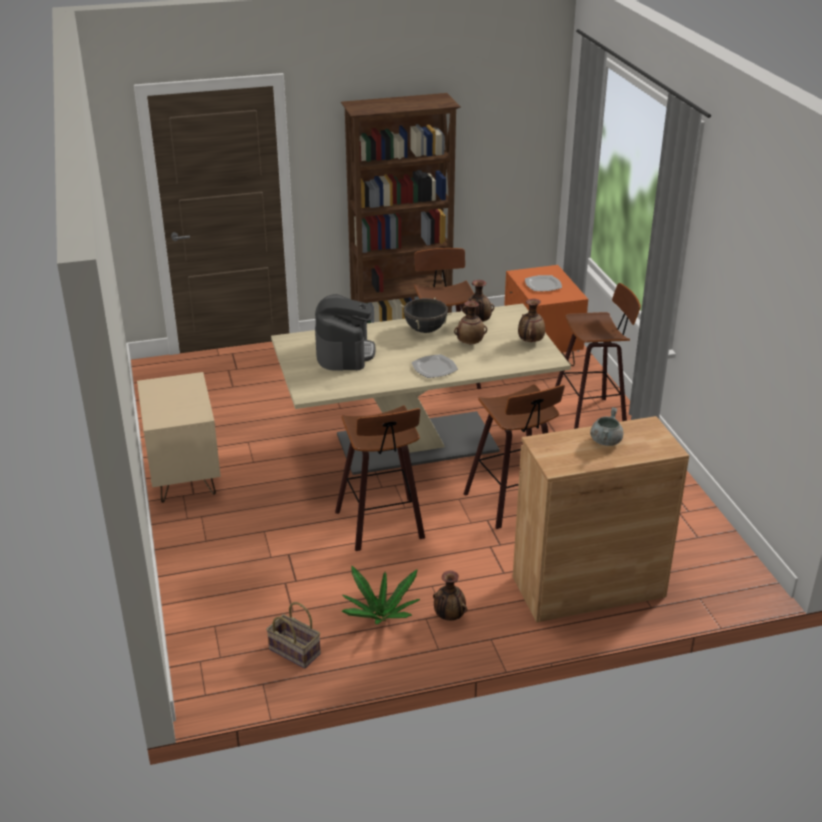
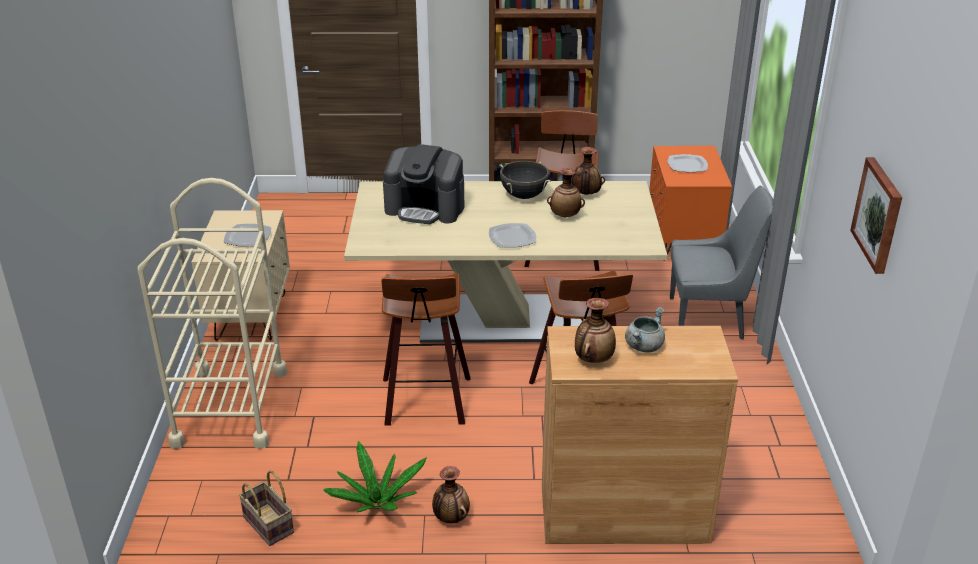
camera: 15 degrees right, 0 degrees up
(185, 401) = (248, 237): none -> plate
(207, 559) = (230, 407): none -> beige cart
(344, 352) = (425, 208): coffee machine -> coffee machine turned 90 degrees clockwise
(530, 341) = (634, 223): vase -> vase (593, 359)
(591, 416) = (709, 318): stool -> grey chair
(765, 309) = (879, 214): none -> picture

